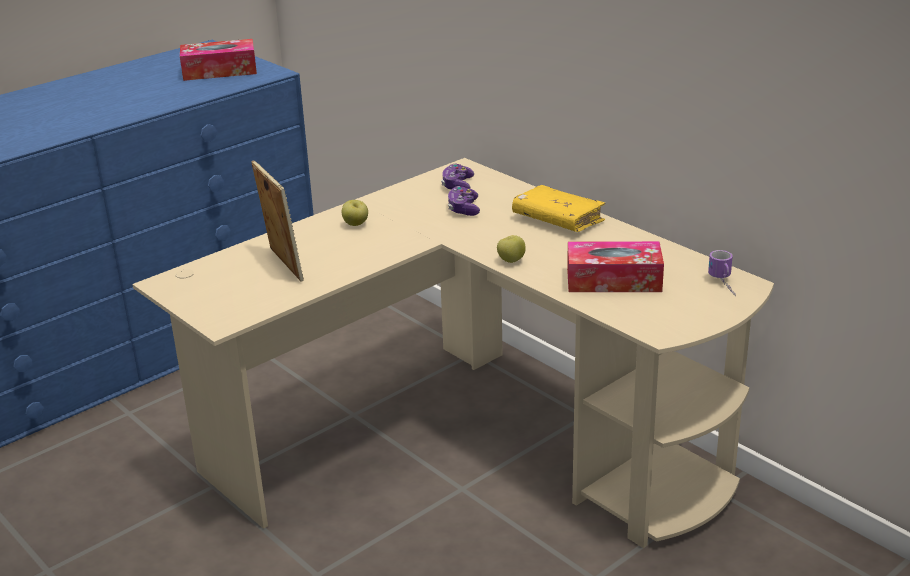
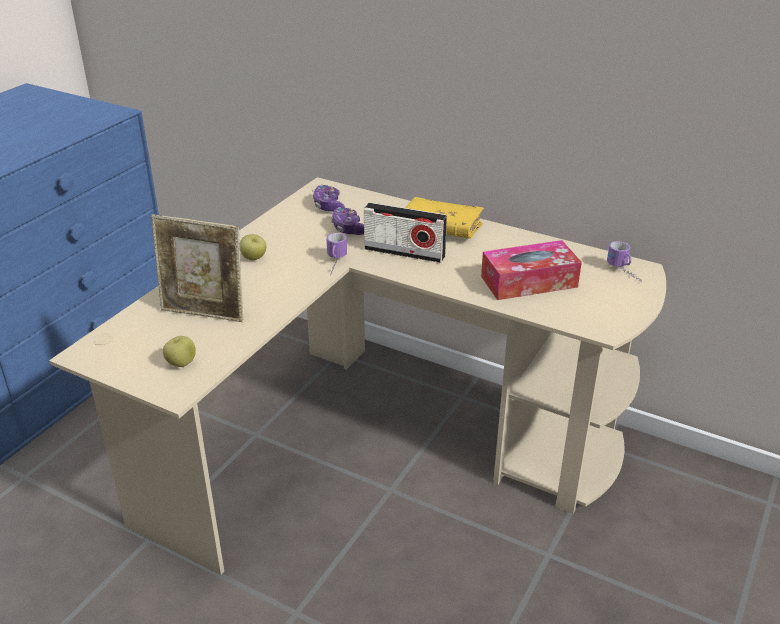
camera: 20 degrees left, 5 degrees up
(219, 71) = (55, 115): tissue box -> none
(282, 265) = (204, 313): picture frame -> picture frame turned 150 degrees clockwise
(428, 240) = (334, 265): none -> mug
(504, 237) = (404, 252): none -> radio
(511, 261) = (425, 275): apple -> apple (181, 363)

